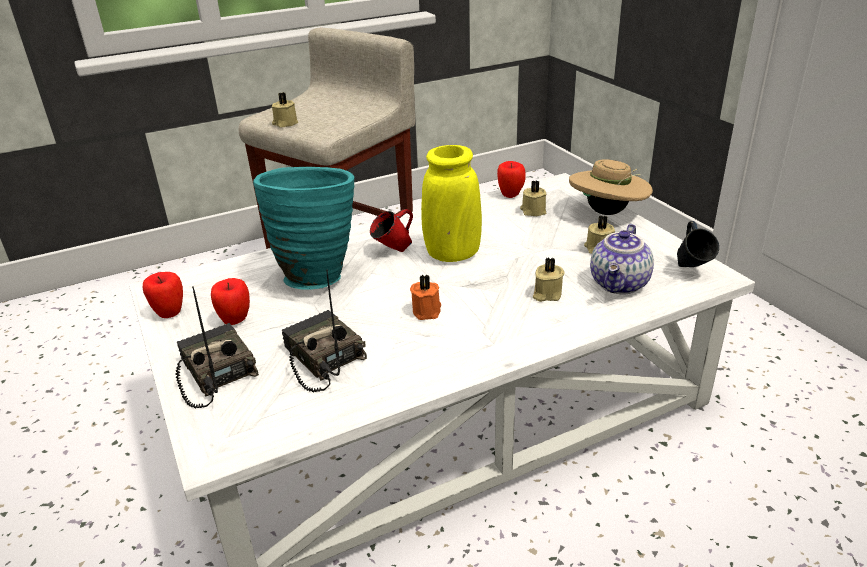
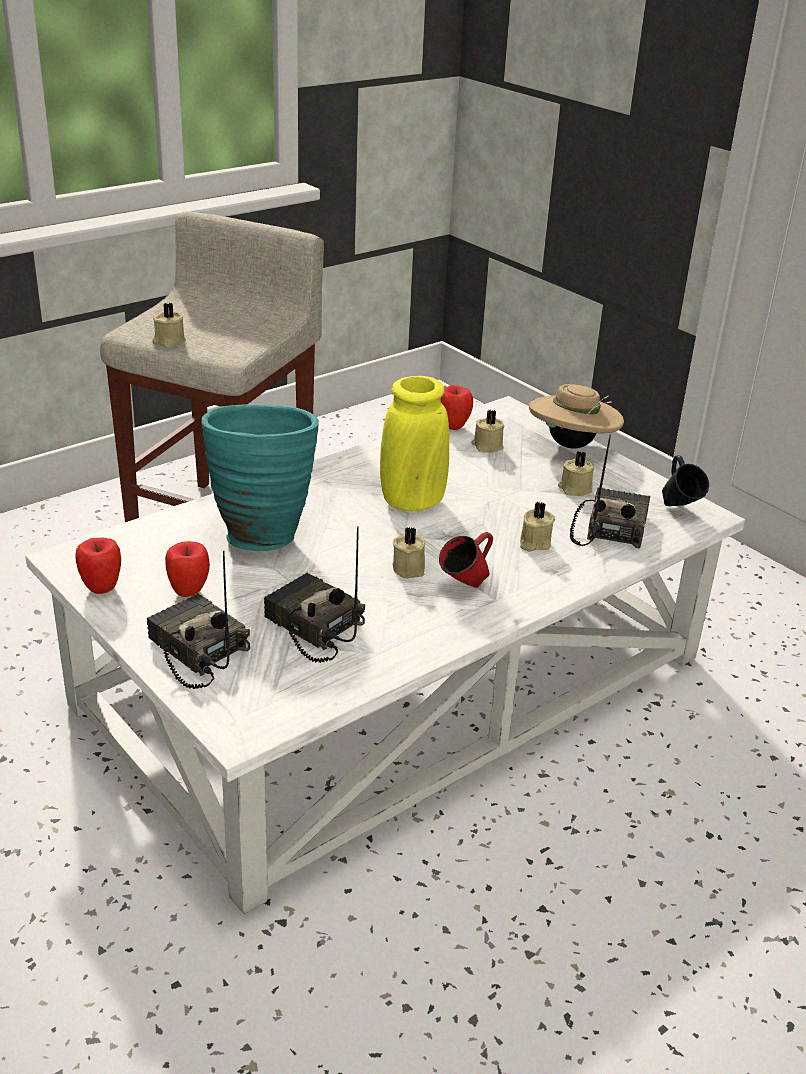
camera: 15 degrees left, 0 degrees up
(394, 251) = (341, 501): red mug -> red mug (465, 587)
(427, 311) = (410, 568): orange candle -> beige candle
(620, 284) = (609, 528): teapot -> radio

